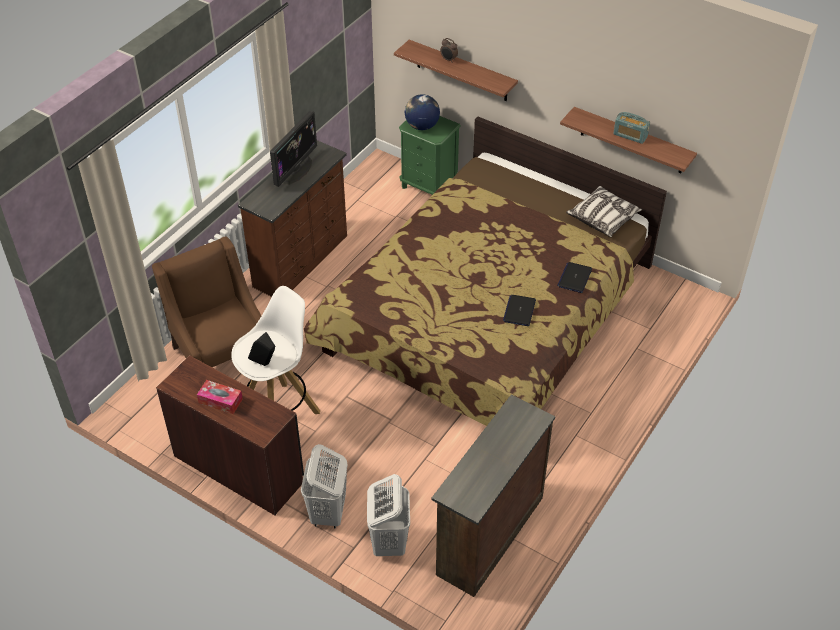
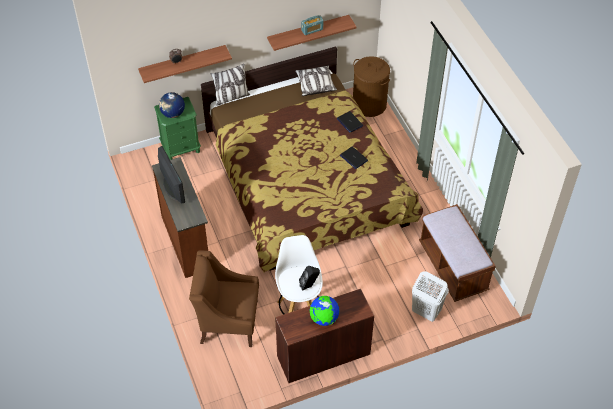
camera: 55 degrees left, 5 degrees up
(220, 401) = (324, 318): tissue box -> globe
(328, 513) = (387, 329): white laundry basket -> none
(488, 535) = (453, 267): brown dresser -> brown bench
(505, 162) = (231, 97): none -> pillow
(671, 307) = (369, 105): none -> brown laundry basket

